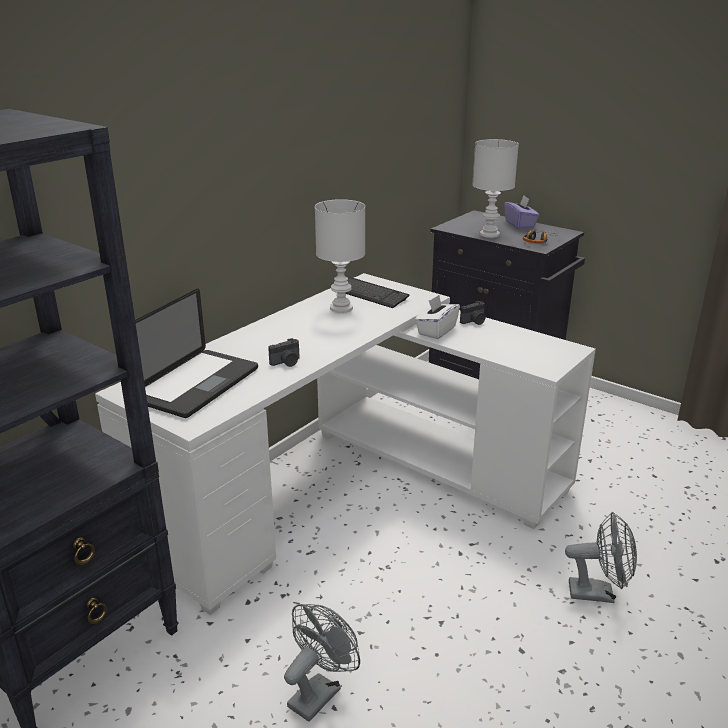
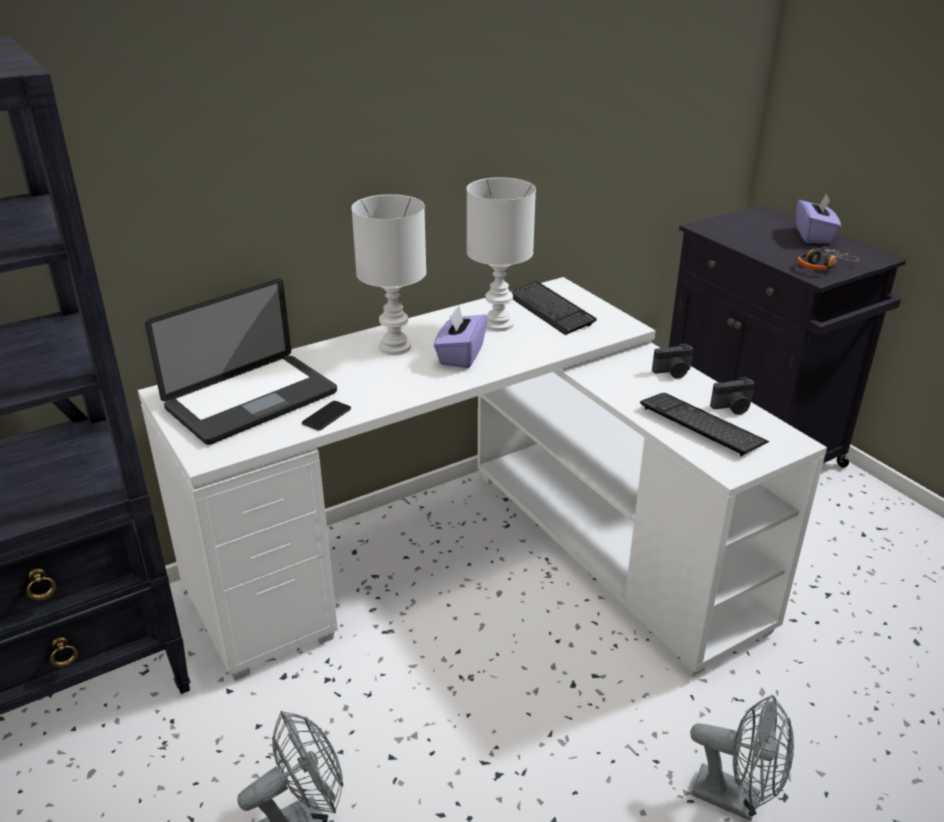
camera: 20 degrees right, 5 degrees up
(262, 384) = (326, 416): none -> phone
(286, 362) = (377, 391): camera -> camera (733, 408)
(329, 331) = (460, 355): none -> purple tissue box
(436, 331) = (610, 377): white tissue box -> none
(489, 234) = (756, 246): white table lamp -> white table lamp (393, 347)
(513, 349) = (701, 425): none -> keyboard

